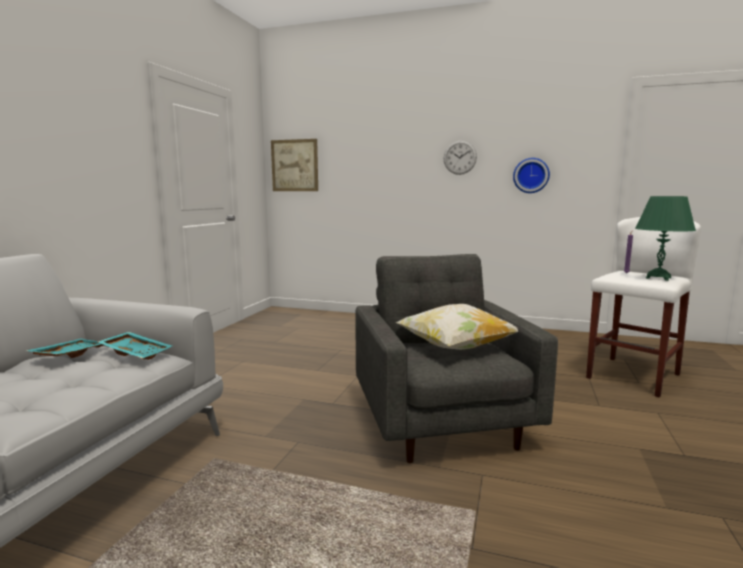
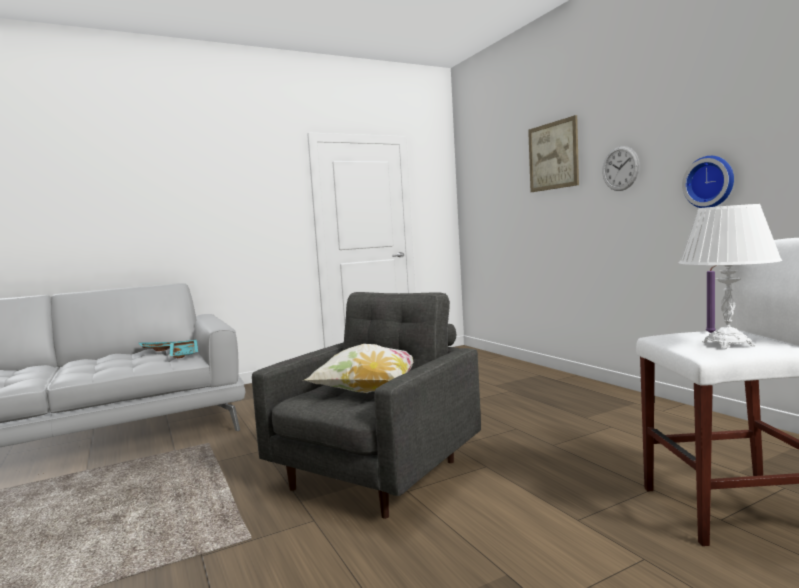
camera: 45 degrees right, 5 degrees down
(294, 165) = (476, 198): picture -> picture (553, 156)
(658, 278) = (727, 344): green table lamp -> white table lamp

